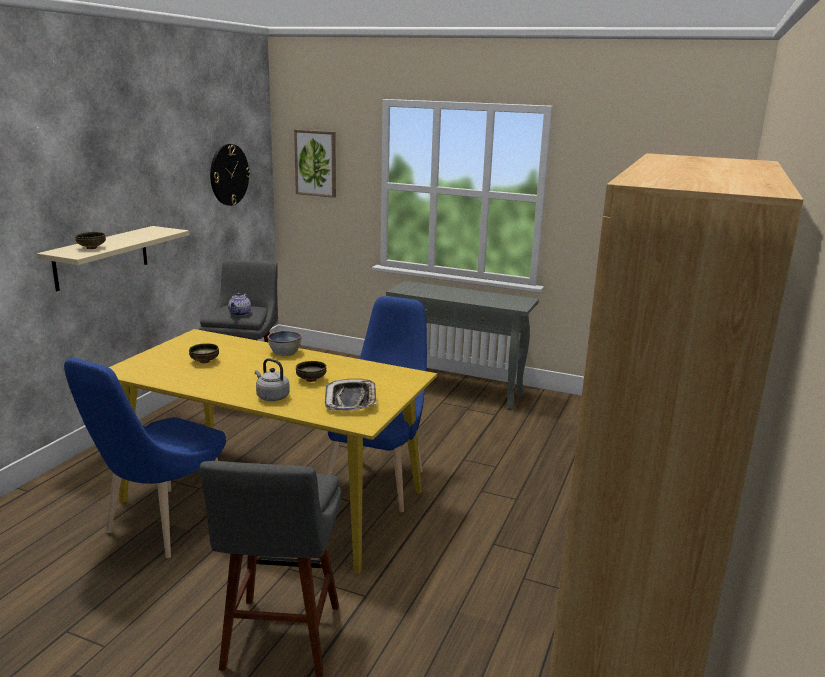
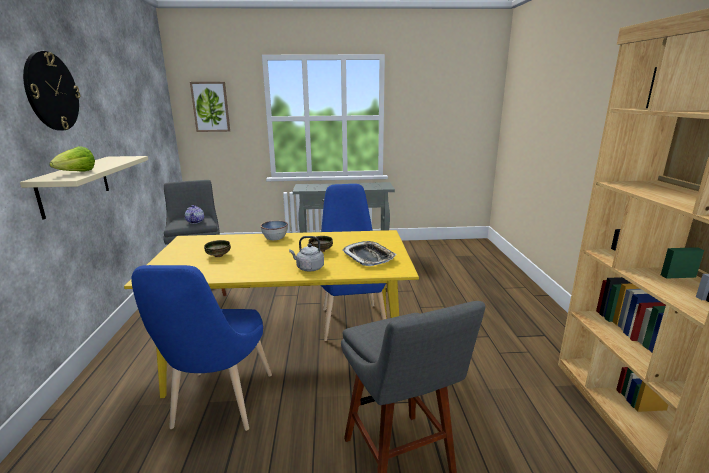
camera: 25 degrees left, 0 degrees up
(92, 248) = (77, 173): bowl -> lettuce
(229, 174) = (149, 116): wall clock -> wall clock (51, 91)

